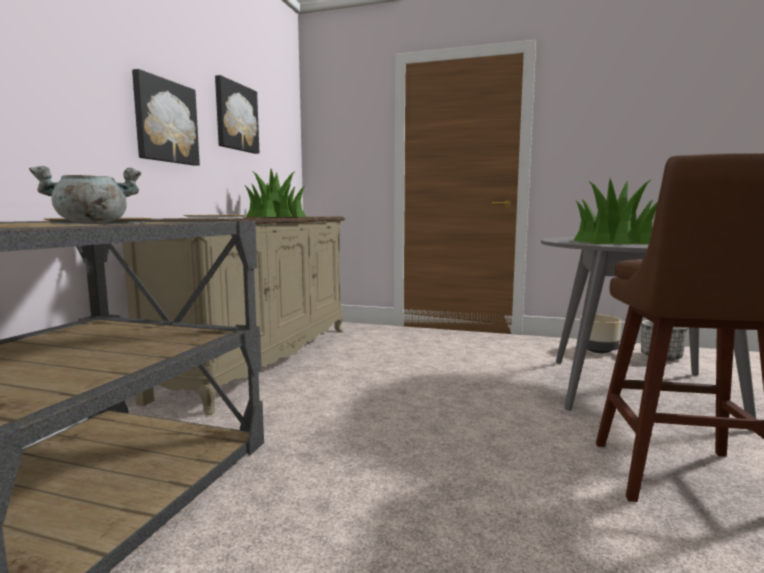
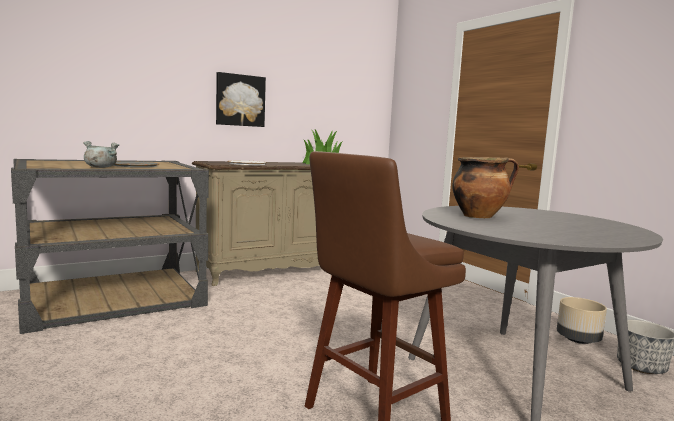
camera: 40 degrees right, 0 degrees up
(235, 117) = (308, 90): picture -> none
(614, 242) = (479, 216): potted plant -> cooking pot

